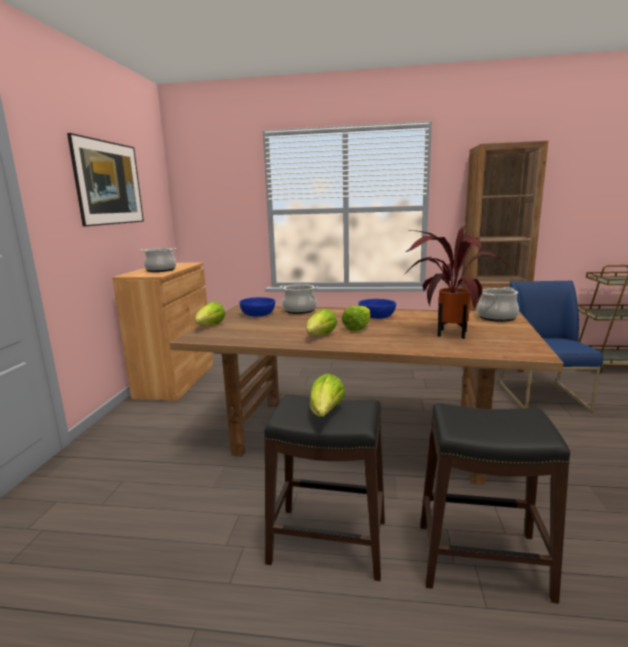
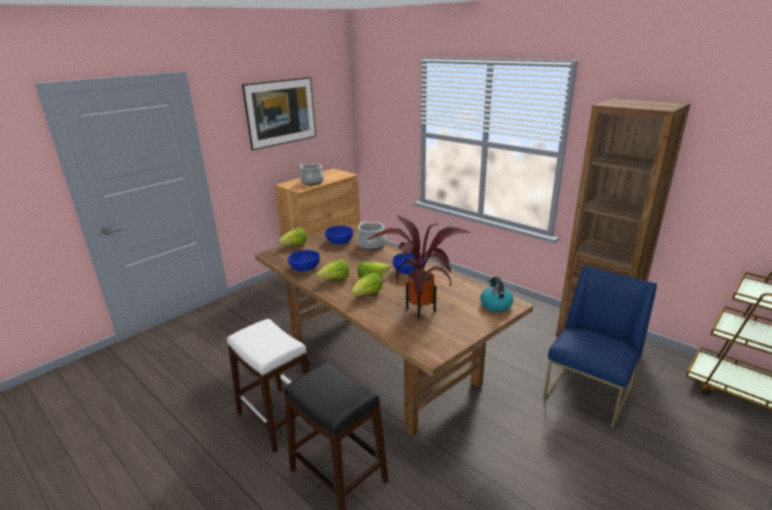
camera: 35 degrees right, 10 degrees up
(263, 337) = (304, 267): none -> blue bowl
(326, 413) = (262, 341): lettuce -> lettuce (367, 295)
(328, 542) = (277, 418): black stool -> white stool
(496, 317) = (495, 305): cooking pot -> kettle

